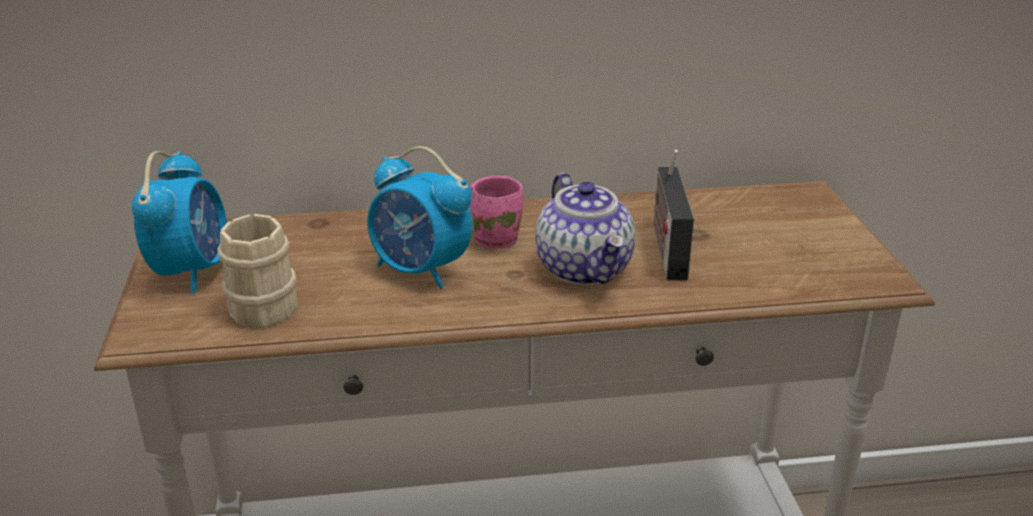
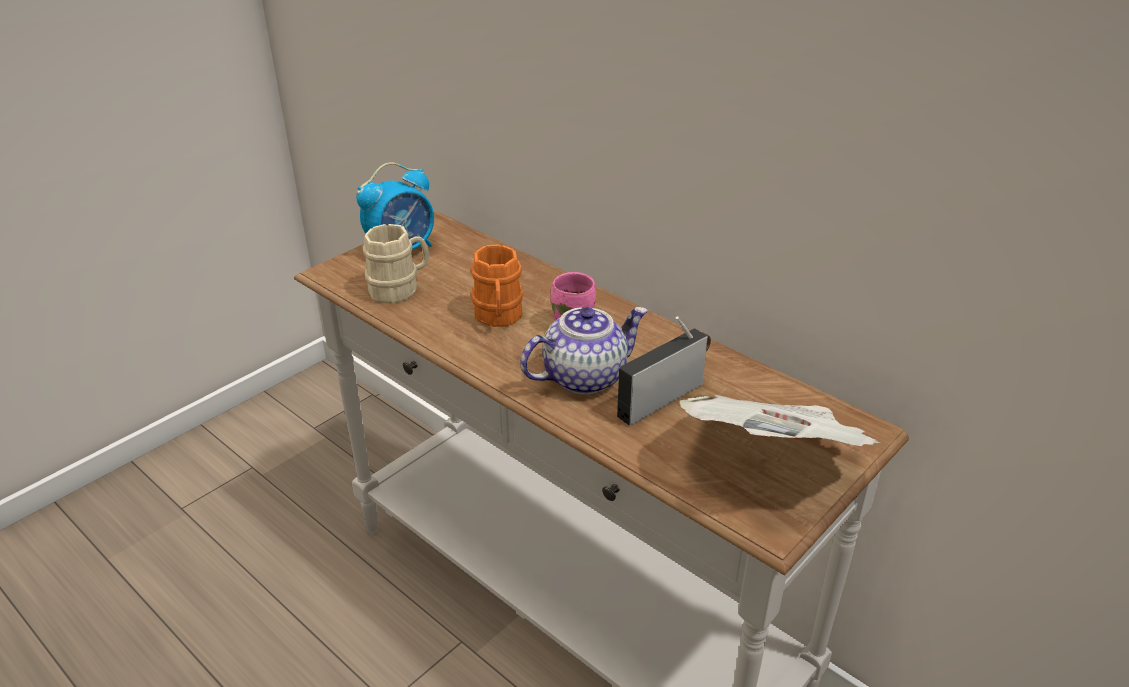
camera: 50 degrees right, 5 degrees up
(421, 271) = (498, 317): alarm clock -> orange mug
(585, 269) = (584, 376): teapot -> teapot turned 150 degrees counterclockwise
(803, 240) = (774, 458): none -> newspaper

